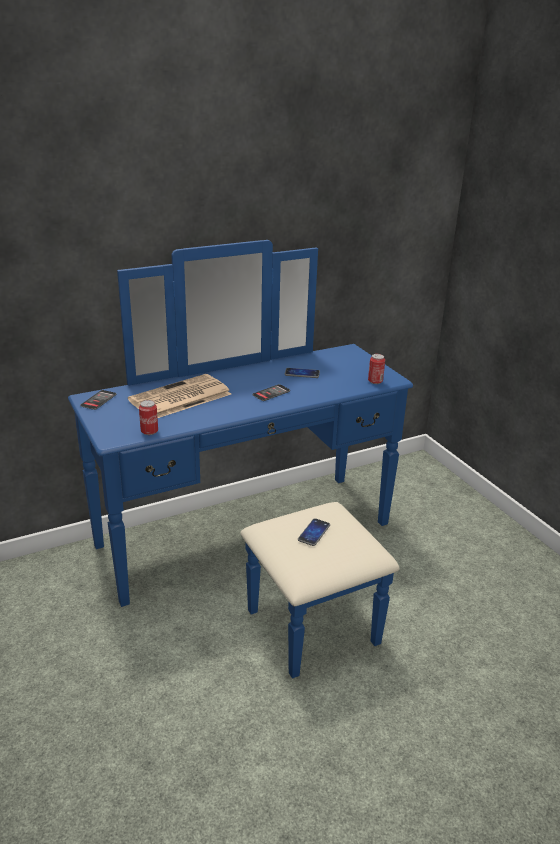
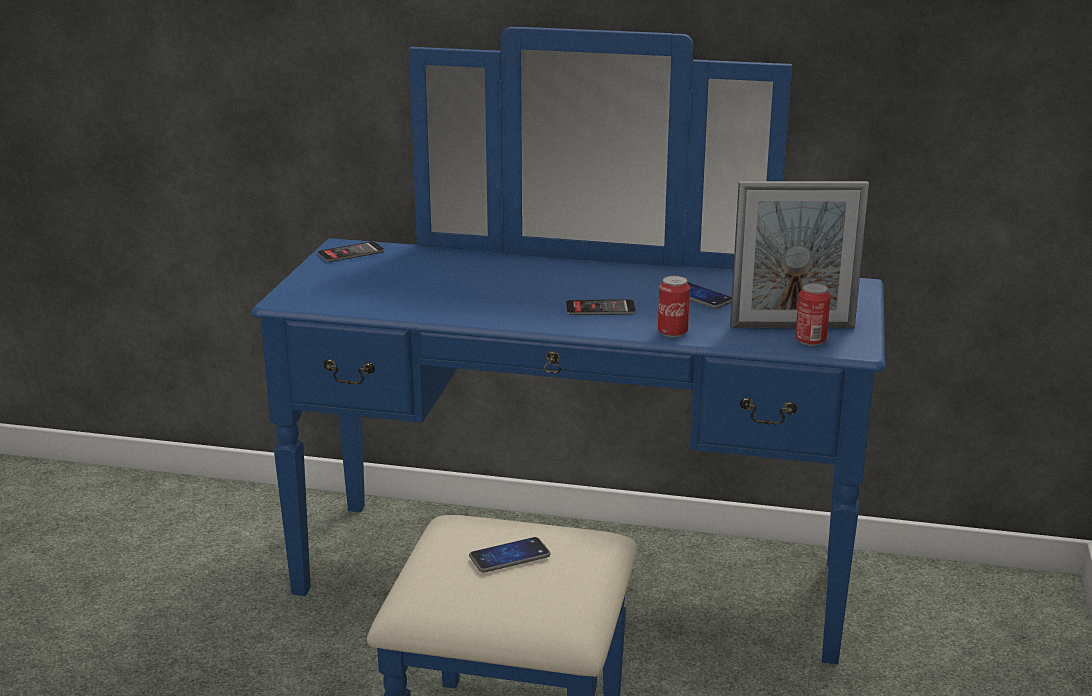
camera: 40 degrees right, 5 degrees down
(149, 431) = (347, 305): can -> can (672, 332)
(179, 398) = (457, 278): newspaper -> none
(359, 377) = (792, 326): none -> picture frame

